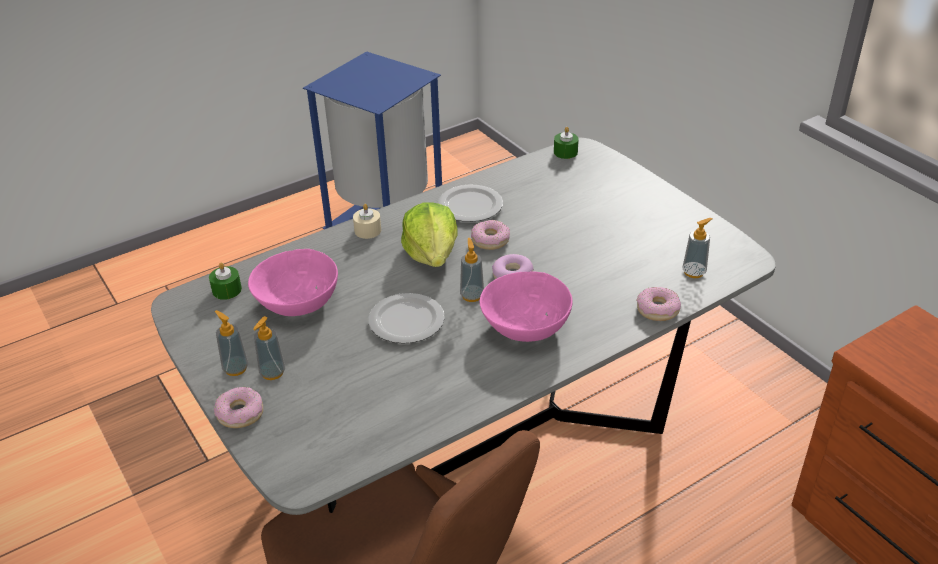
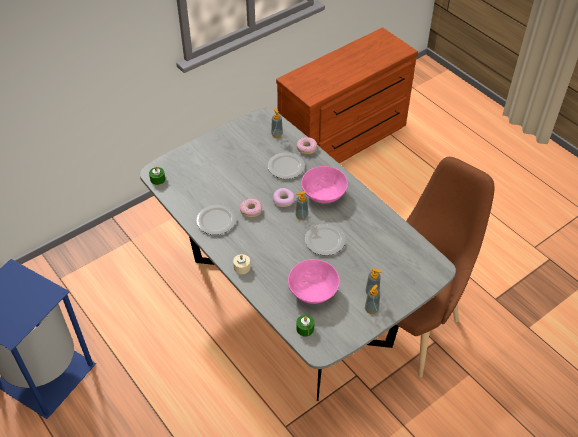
camera: 95 degrees left, 10 degrees up
(240, 413) = (403, 300): donut -> none
(432, 254) = (265, 235): lettuce -> none
(601, 282) = (286, 166): none -> plate

